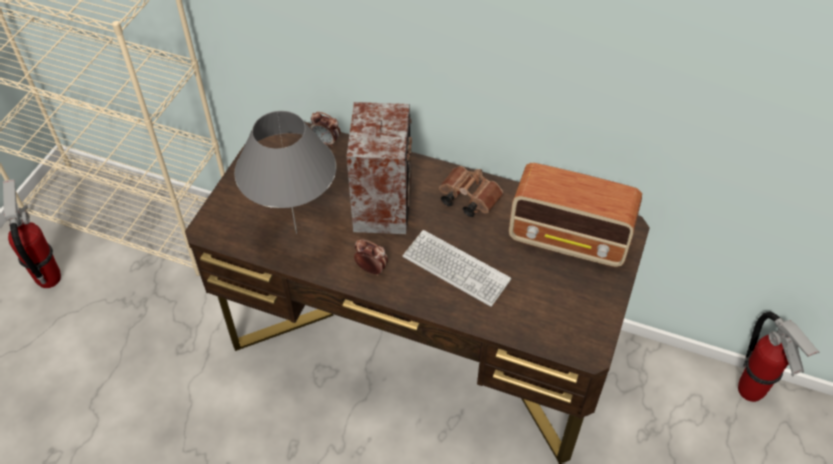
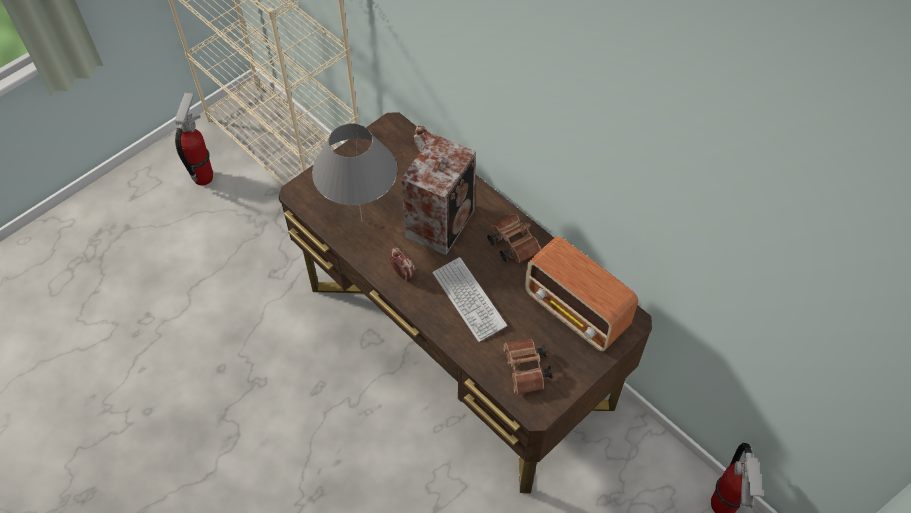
camera: 25 degrees right, 5 degrees up
(556, 316) = (526, 371): none -> brown binoculars

